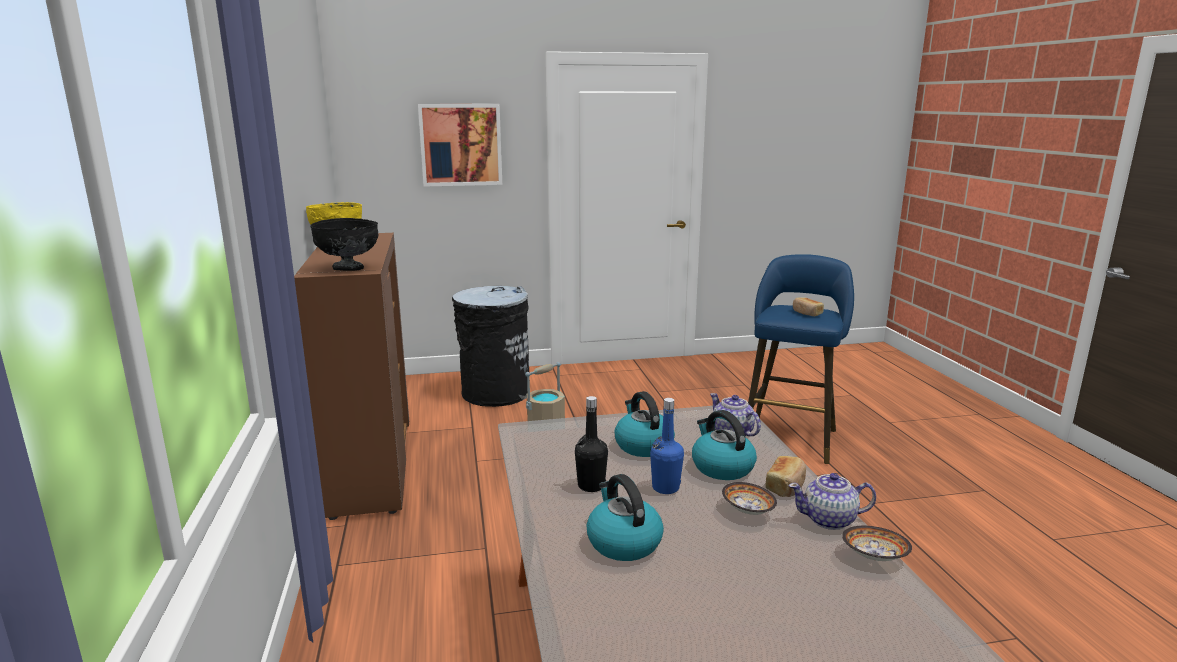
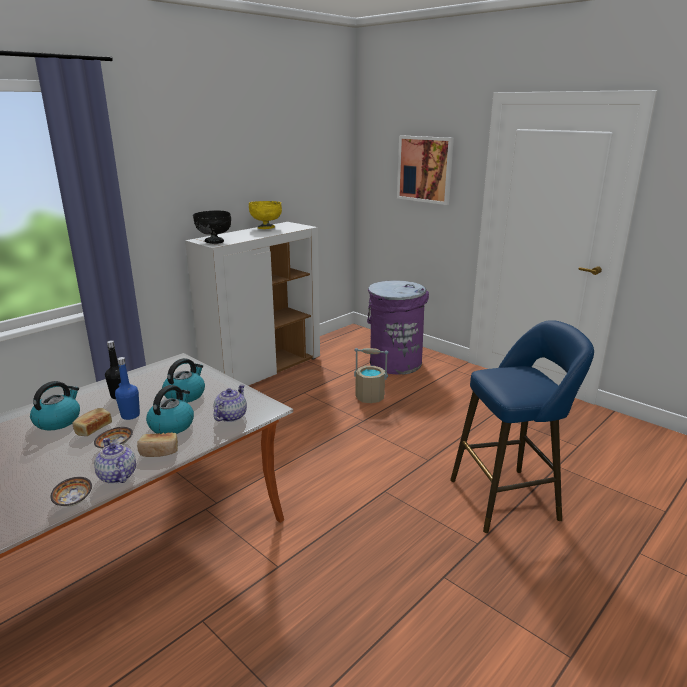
camera: 55 degrees right, 5 degrees up
(371, 467) = (263, 370): brown cabinet -> white cabinet
(495, 393) = (395, 363): black trash can -> purple trash can
(806, 313) = (522, 382): bread -> bread (93, 428)

